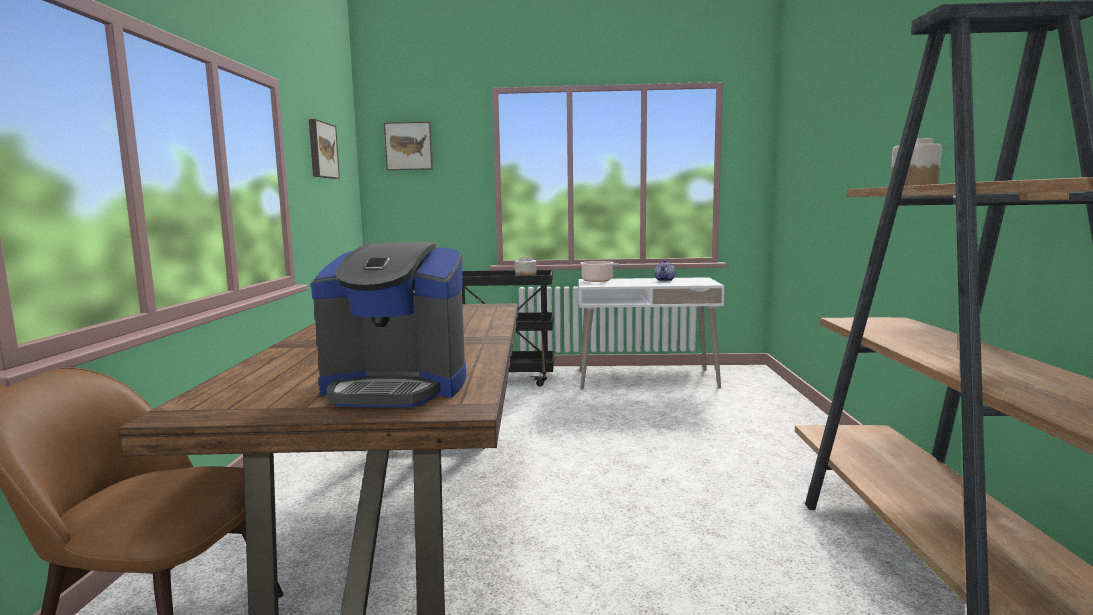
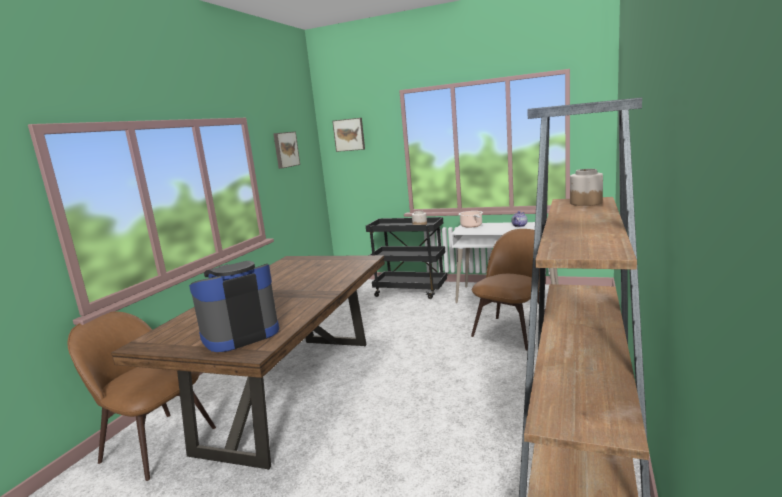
camera: 20 degrees right, 5 degrees up
(396, 388) = (240, 334): coffee machine -> coffee machine turned 120 degrees clockwise
(688, 417) = (512, 331): none -> brown chair

